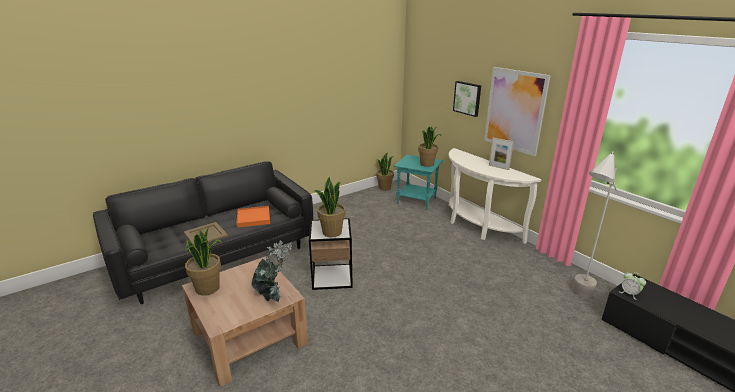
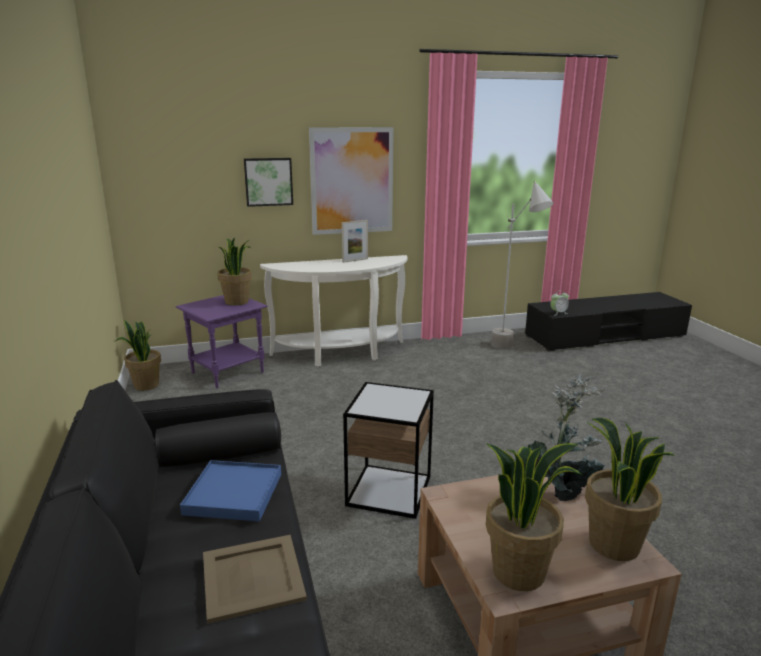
camera: 70 degrees left, 5 degrees down
(253, 218) = (233, 494): orange tray -> blue tray
(331, 232) = (405, 401): potted plant -> potted plant (613, 545)
(417, 201) = (228, 372): turquoise side table -> purple side table

